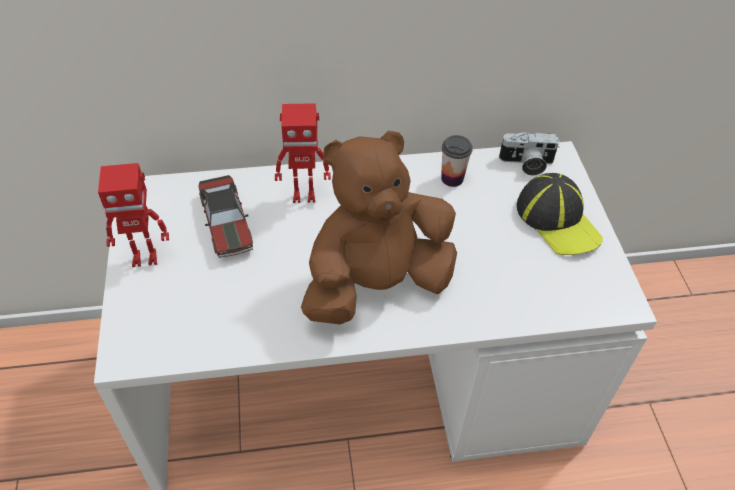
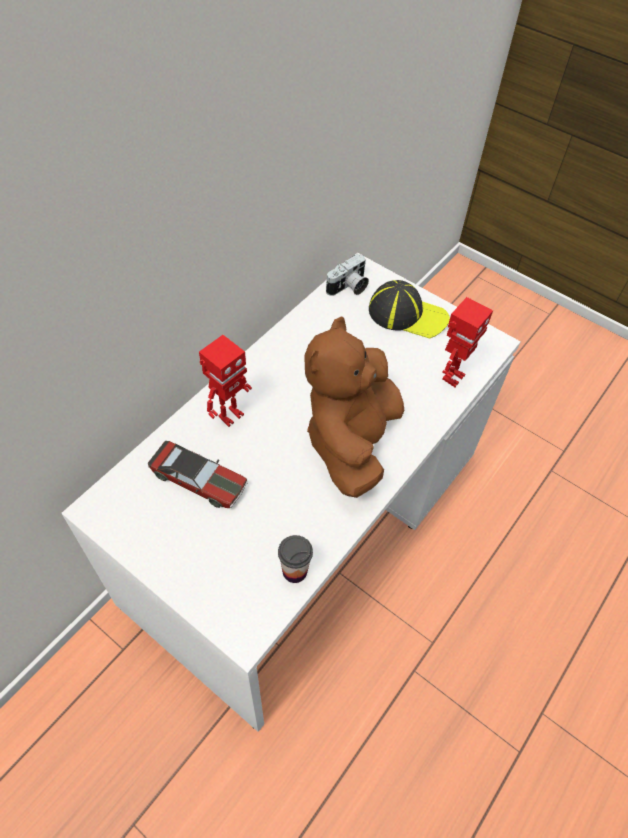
camera: 45 degrees left, 5 degrees up
(145, 257) = (168, 554): toy robot -> toy robot (452, 377)
(452, 178) = (315, 330): cup -> cup (294, 571)

